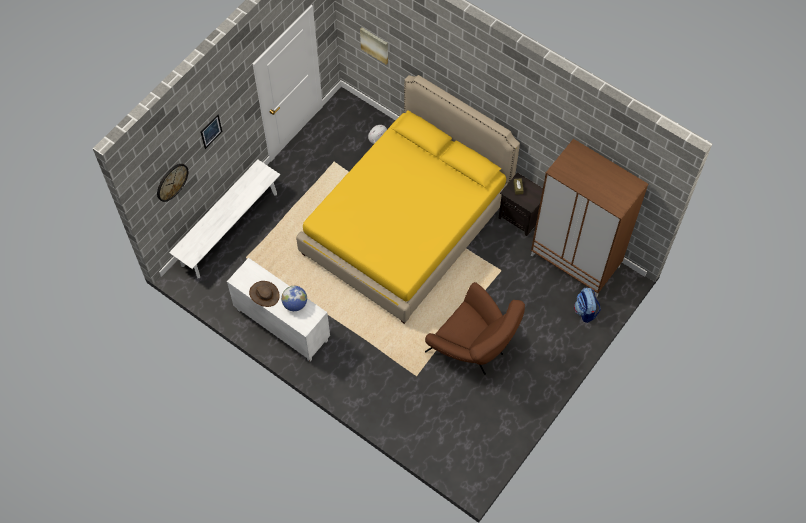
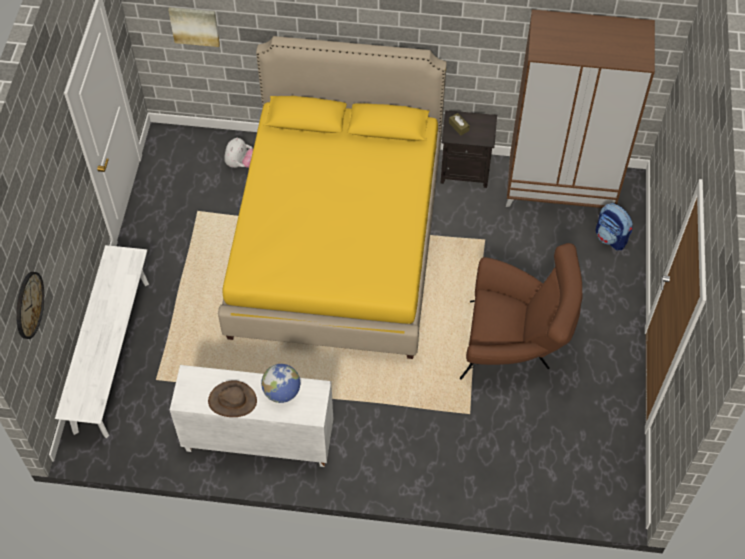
camera: 30 degrees left, 5 degrees down
(211, 131) = (49, 211): picture -> none

